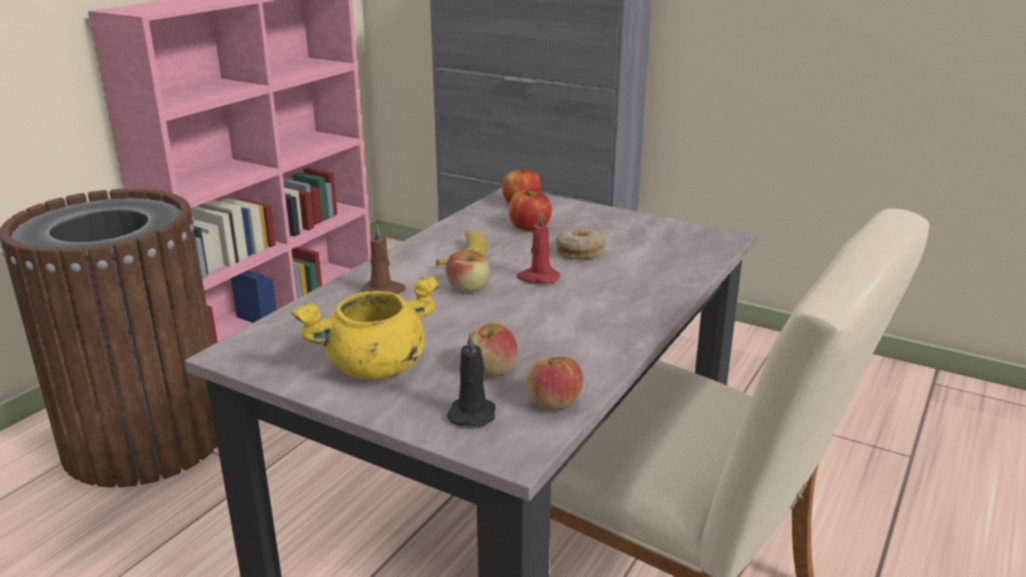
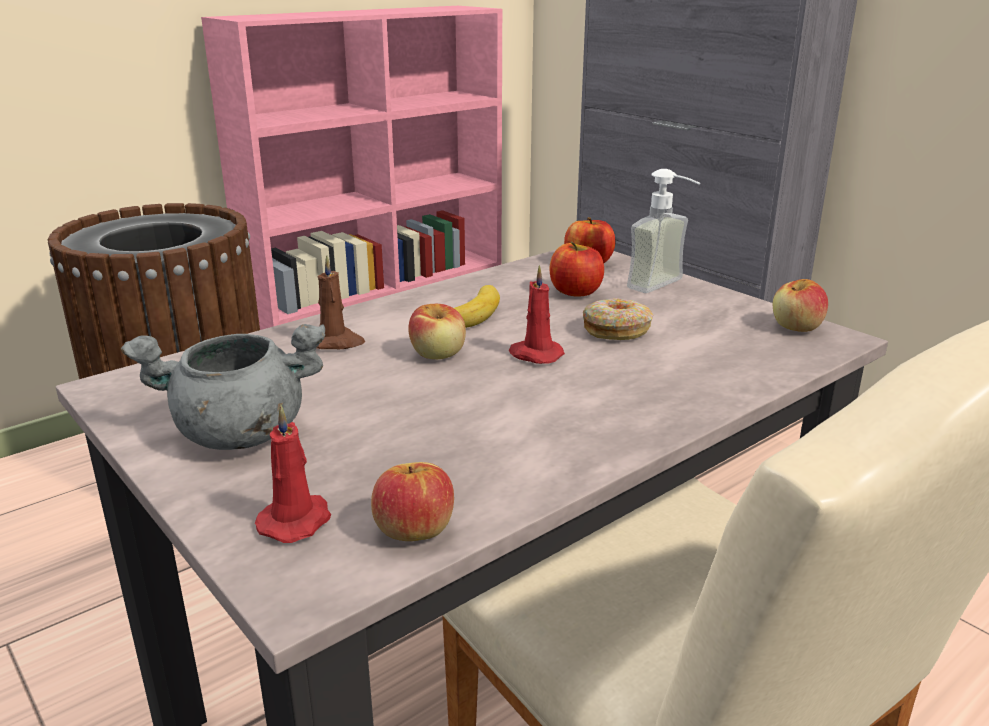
camera: 20 degrees right, 0 degrees up
(374, 368) = (238, 434): yellow cooking pot -> grey cooking pot
(472, 413) = (297, 521): black candle -> red candle
(492, 370) = (373, 465): apple -> apple (796, 327)
(590, 215) = (666, 287): none -> soap dispenser

